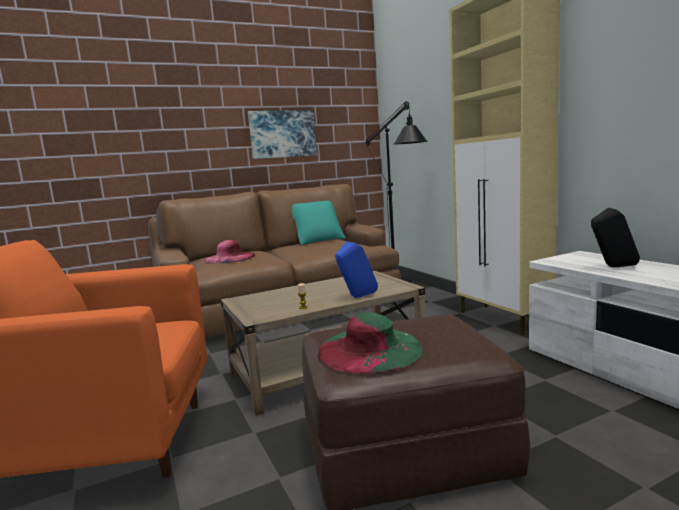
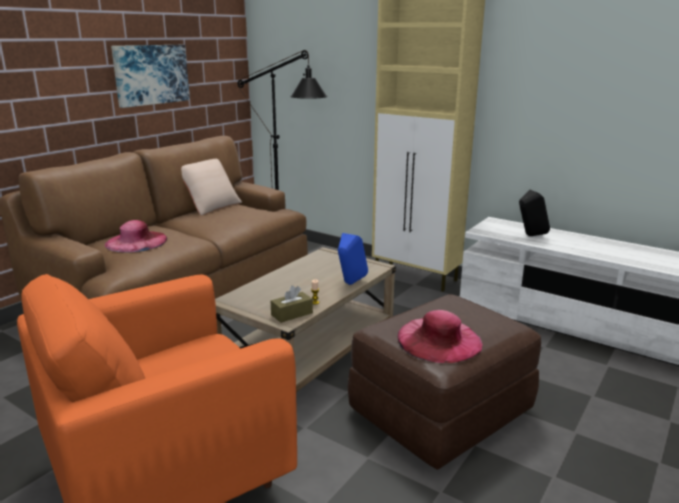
camera: 30 degrees left, 10 degrees up
(269, 313) = (292, 314): none -> brown tissue box
(318, 240) = (211, 206): turquoise pillow -> beige pillow
(369, 350) = (439, 340): green hat -> pink hat

